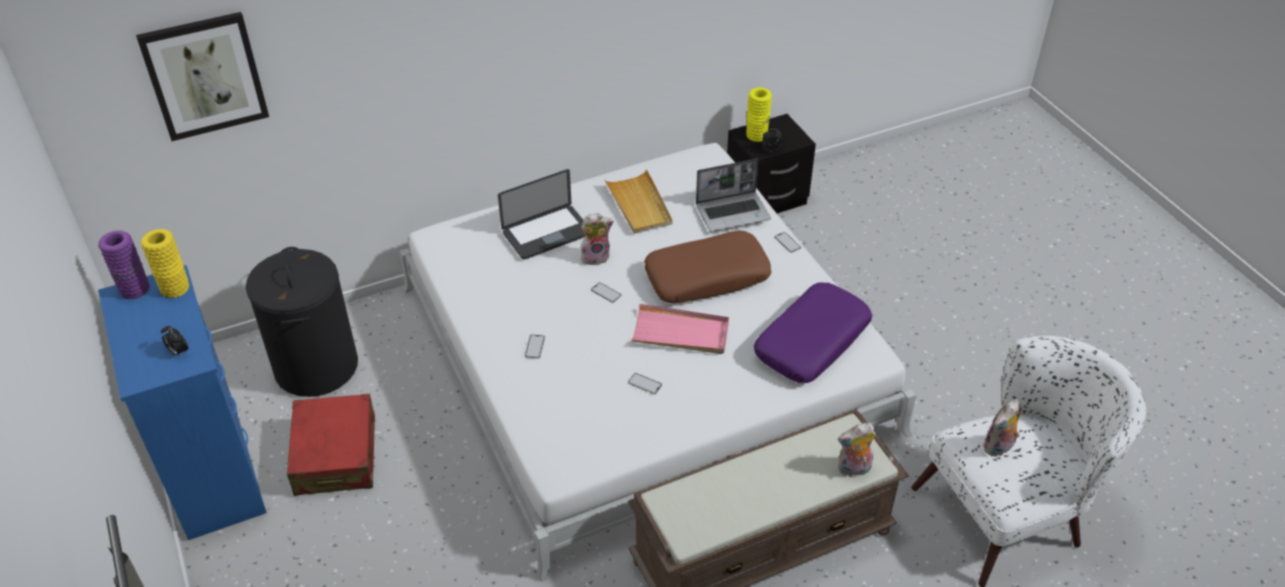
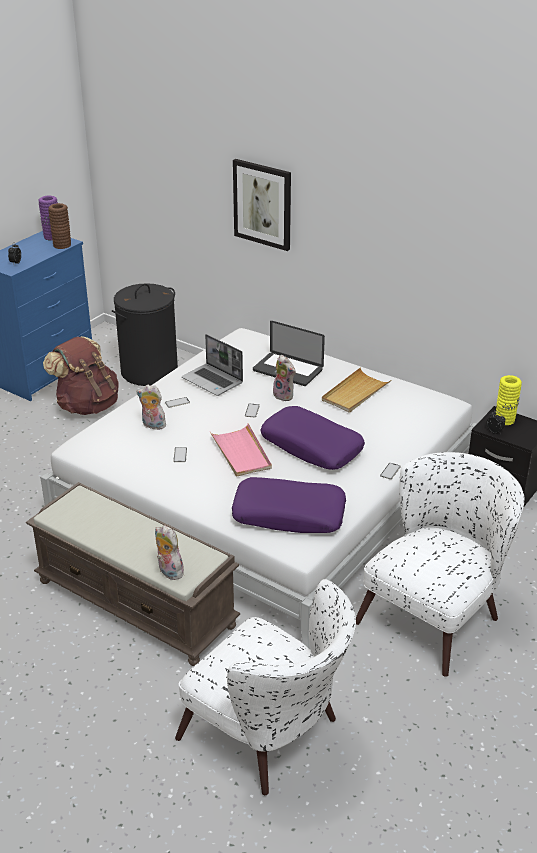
camera: 60 degrees right, 10 degrees down
(175, 288) = (62, 245): yellow vase -> brown vase
(204, 76) = (160, 150): picture -> picture (263, 204)
(336, 455) = (87, 405): red suitcase -> brown backpack
(707, 276) = (312, 446): brown pillow -> purple pillow
(733, 212) = (393, 434): laptop -> laptop (213, 381)
(911, 326) = (436, 614): none -> white armchair
(998, 448) = (253, 646): plush toy -> plush toy (152, 425)

